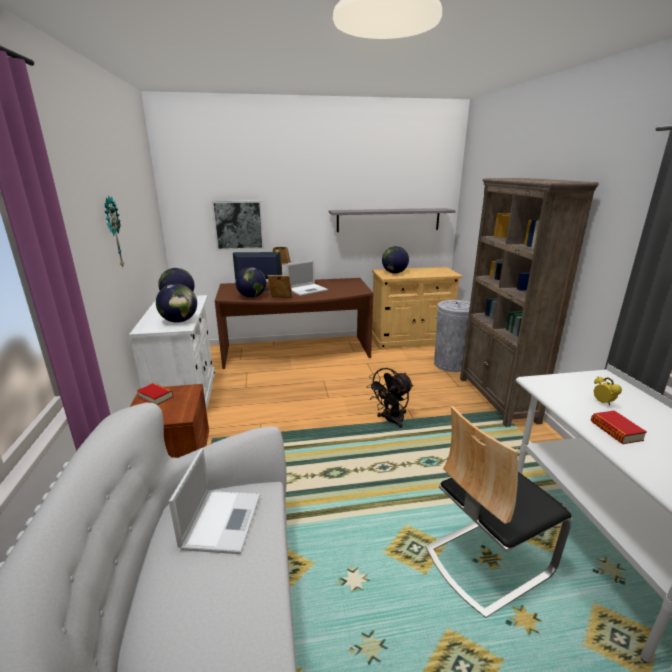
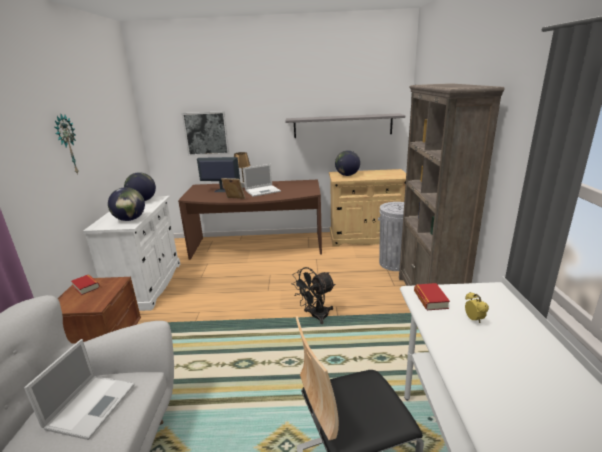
camera: 10 degrees right, 0 degrees up
(252, 296) = (211, 197): globe -> none
(616, 431) = (468, 353): book -> book (430, 300)

